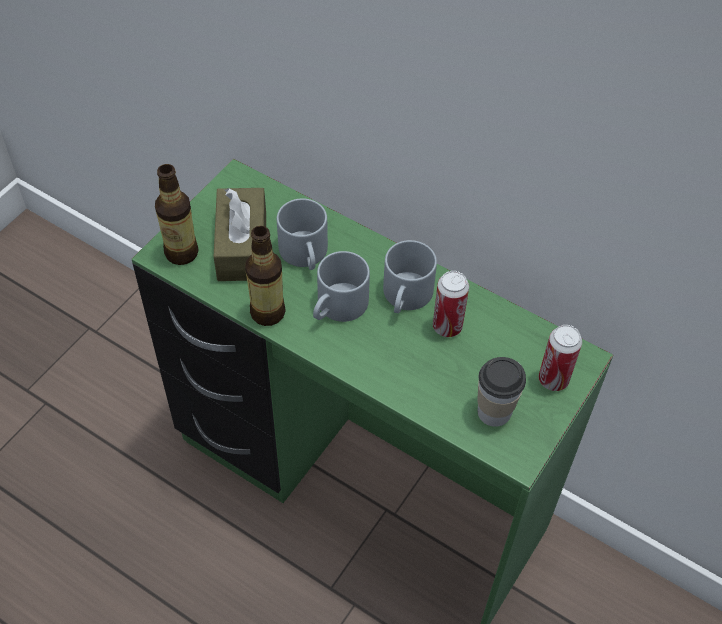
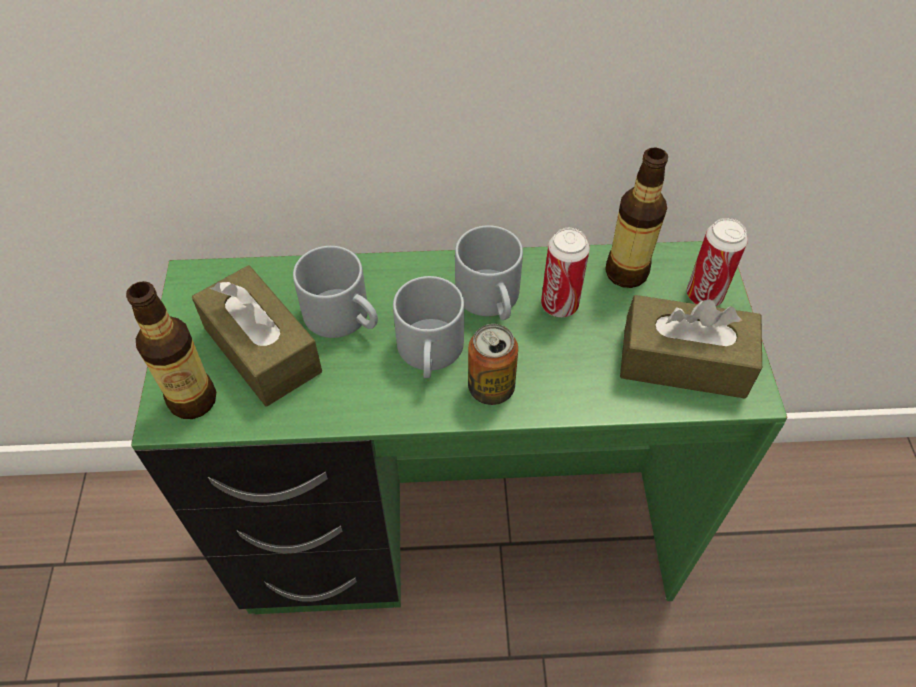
camera: 35 degrees left, 0 degrees up
(267, 312) = (357, 406): bottle -> bottle (626, 272)
(355, 350) = (491, 388): none -> can
(494, 411) = (683, 362): cup -> brown tissue box

